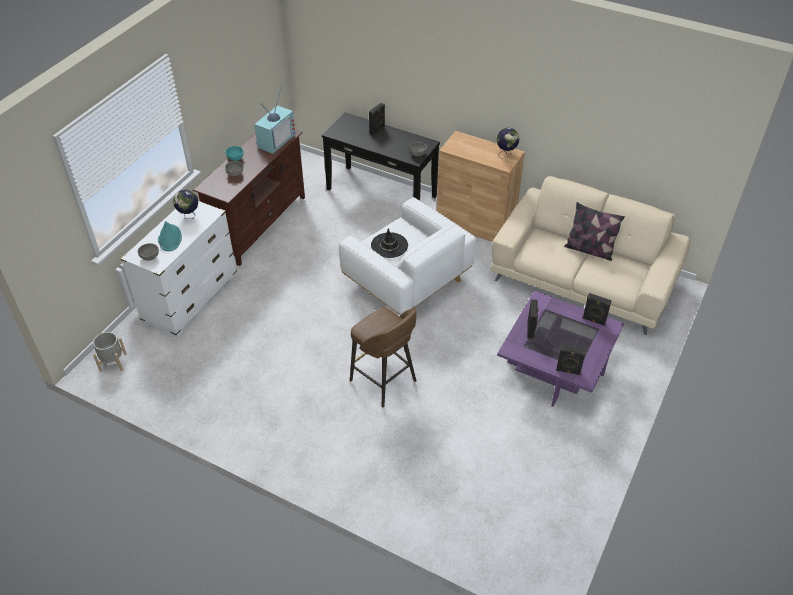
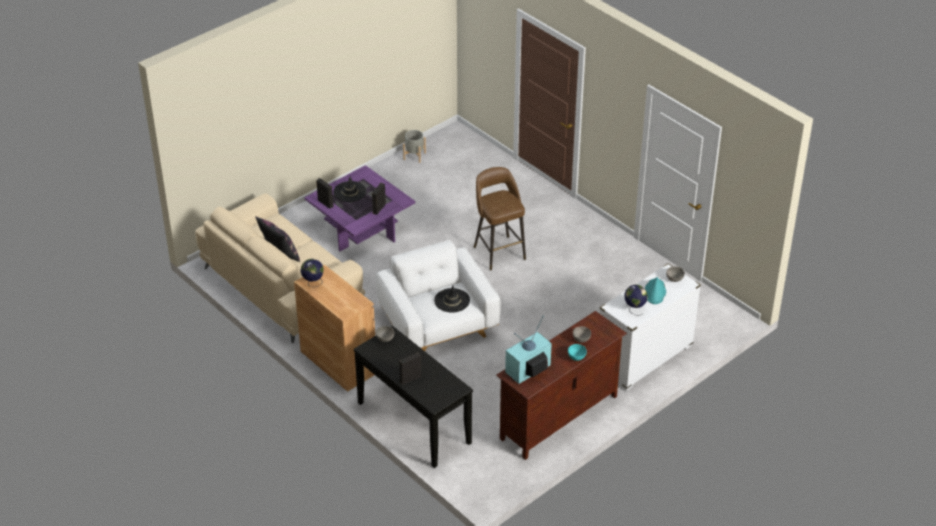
camera: 160 degrees left, 5 degrees down
(113, 362) = (718, 319): grey planter -> grey planter (414, 156)
(568, 371) = (372, 178): black speaker -> none
(580, 344) = (349, 192): none -> black hat

